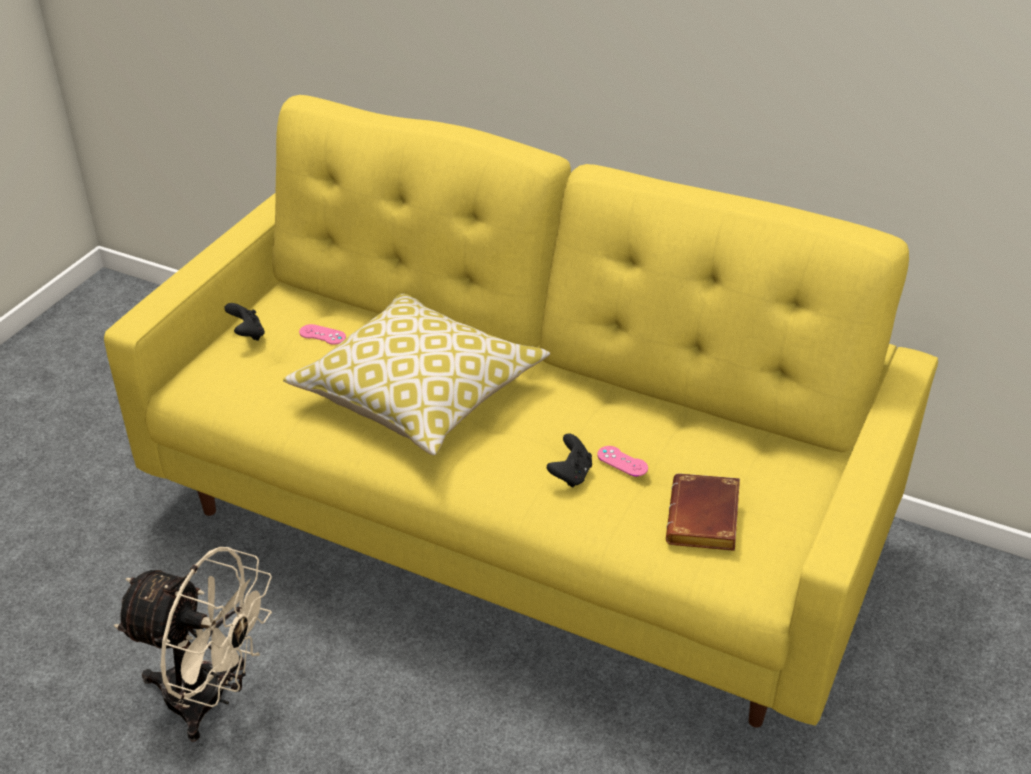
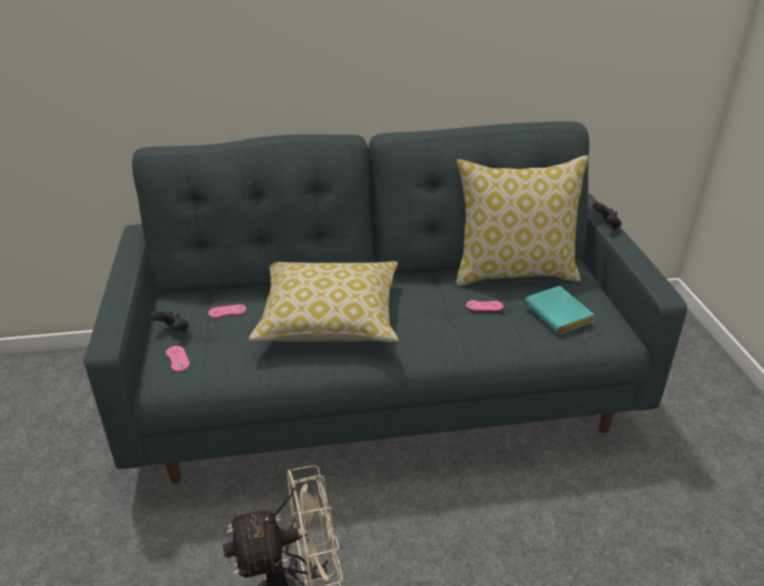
camera: 35 degrees left, 5 degrees down
(220, 369) = (177, 358): none -> pink game controller
(517, 523) = (383, 392): yellow sofa -> grey sofa
(571, 475) = (467, 324): black game controller -> black game controller (606, 225)
(705, 521) = (560, 315): brown book -> turquoise book
(720, 433) = (514, 272): none -> pillow

